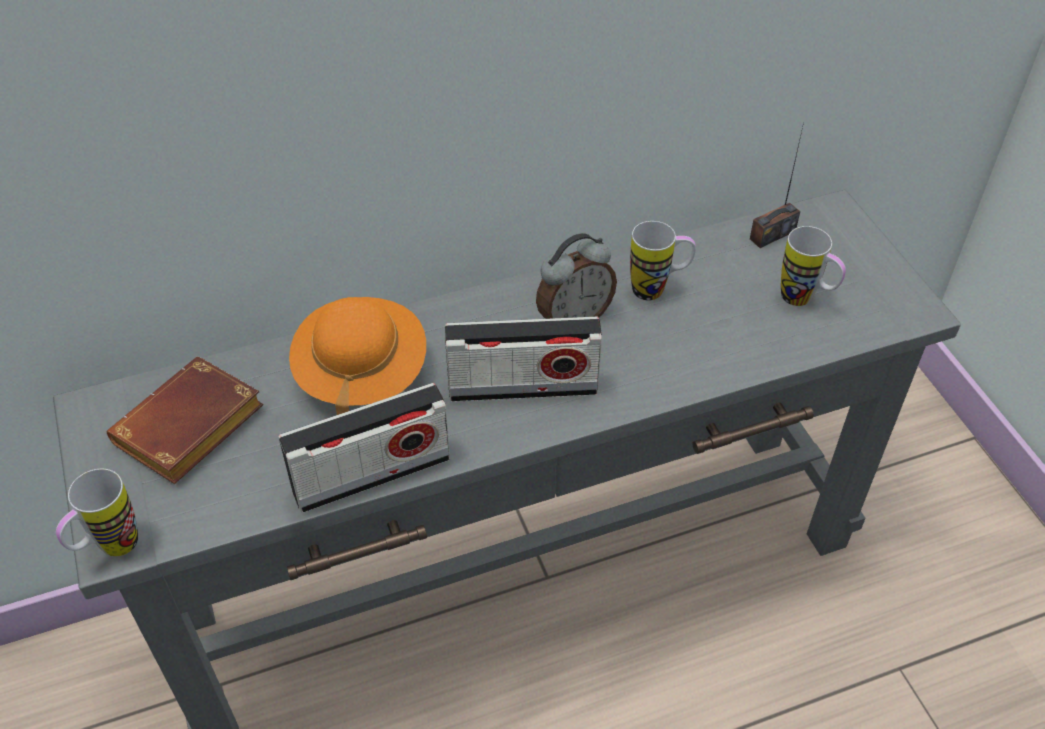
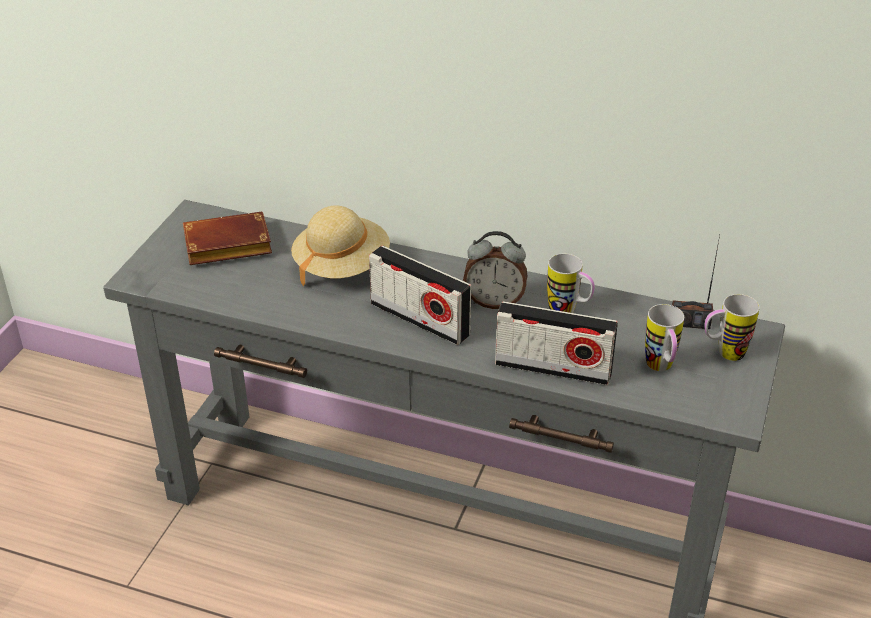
camera: 40 degrees right, 10 degrees down
(109, 550) = (132, 278): mug -> mug (723, 354)
(361, 372) = (341, 266): orange hat -> beige hat
(372, 475) = (288, 315): radio -> radio (553, 368)

